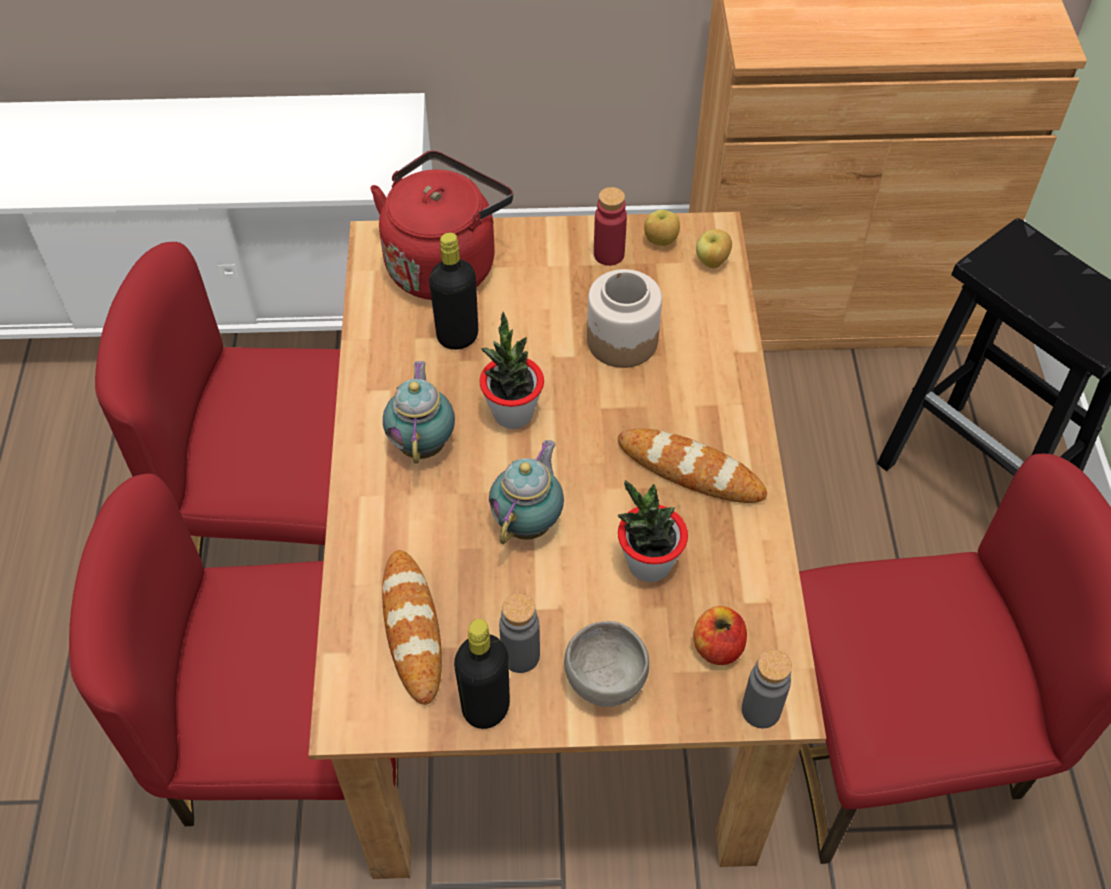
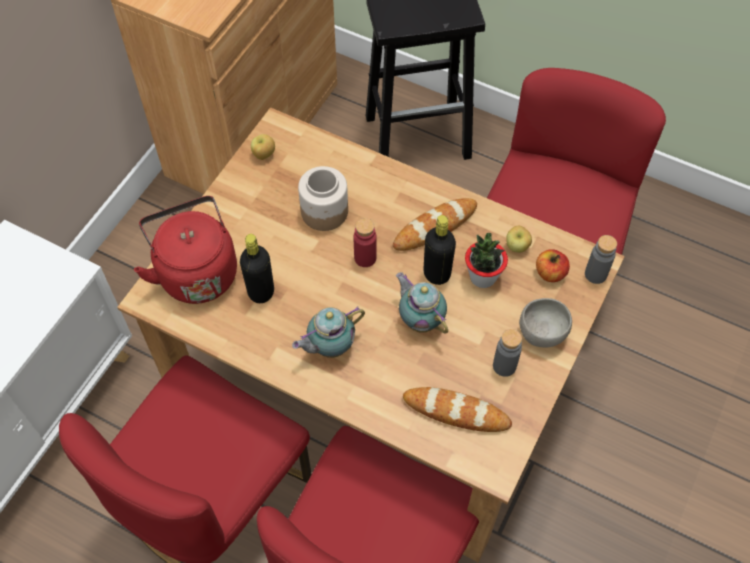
camera: 60 degrees left, 5 degrees up
(423, 442) = (329, 347): teapot -> teapot turned 60 degrees counterclockwise
(486, 707) = (526, 398): black bottle -> black bottle (437, 274)
(513, 413) = (339, 291): potted plant -> none
(609, 254) = (254, 185): red bottle -> red bottle (365, 258)
(712, 262) = (298, 140): apple -> apple (517, 247)

